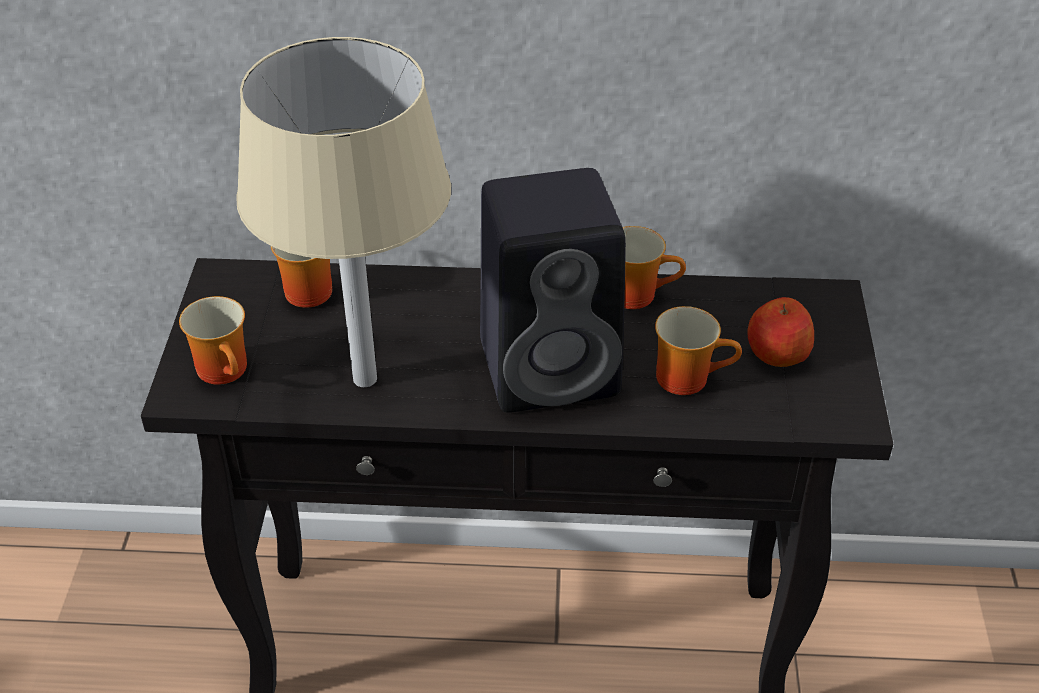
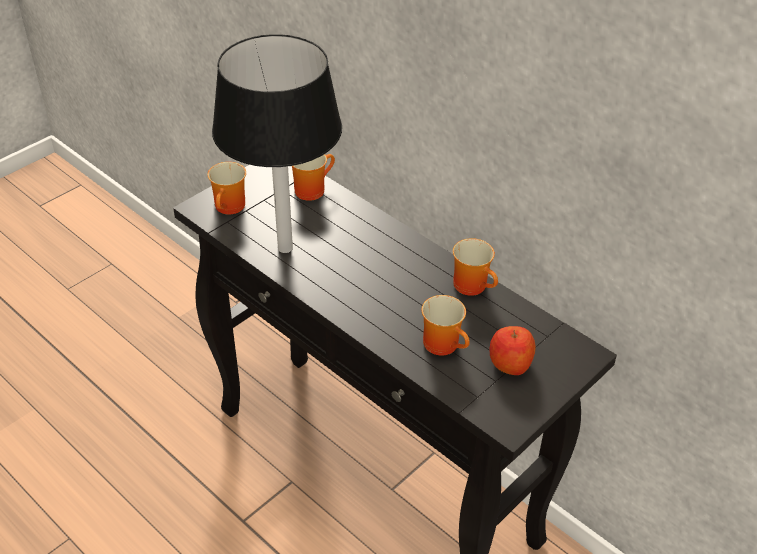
camera: 40 degrees right, 0 degrees up
(365, 379) = (285, 248): beige table lamp -> black table lamp
(554, 367) = (381, 297): black speaker -> none

